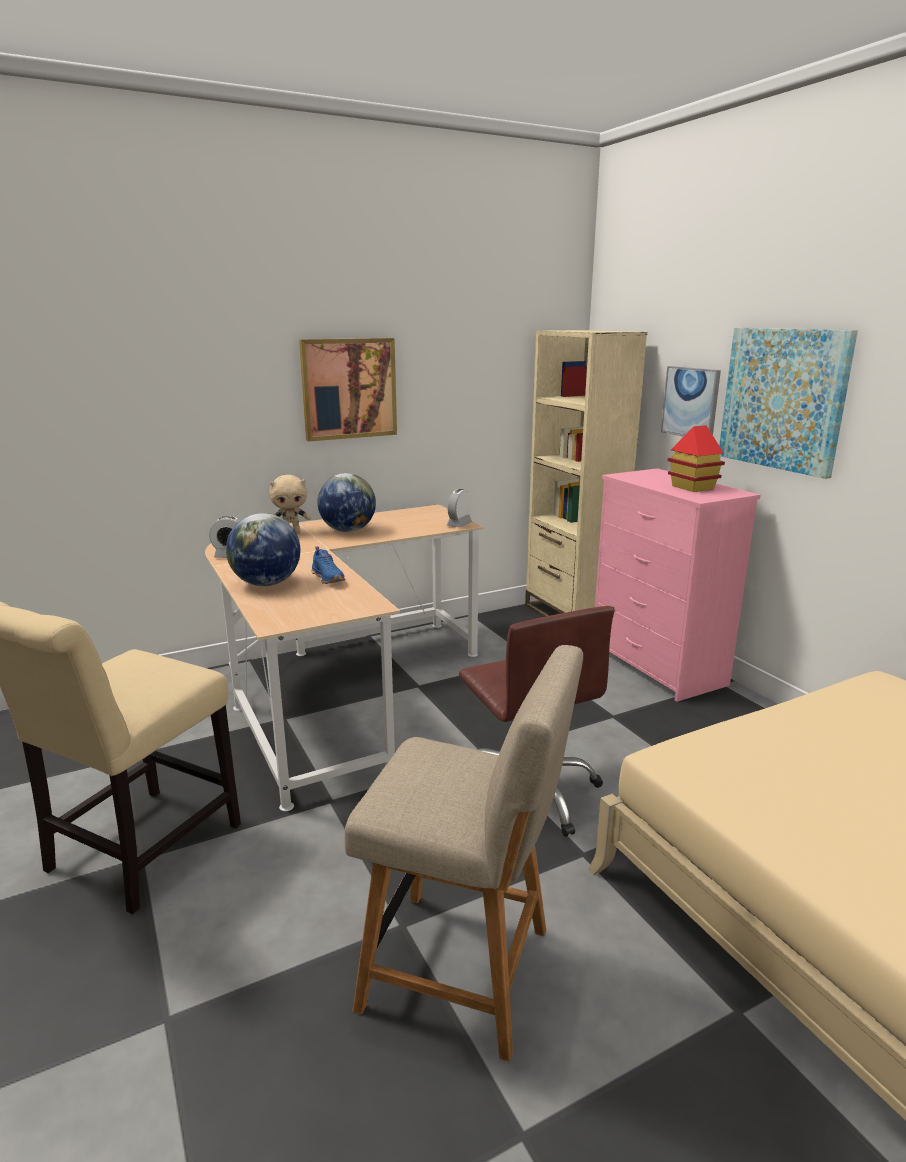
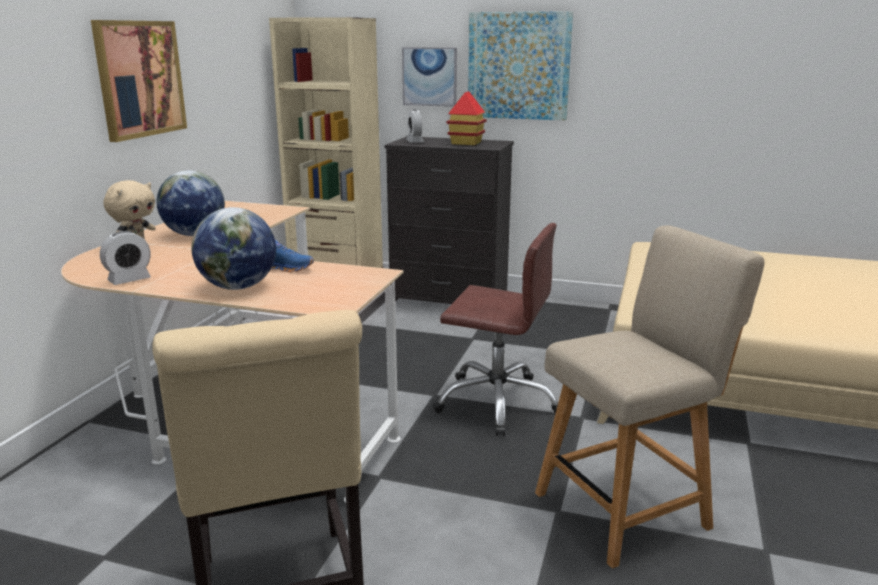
camera: 45 degrees left, 0 degrees up
(459, 524) = (286, 209): alarm clock -> alarm clock (415, 141)
(657, 667) = (450, 300): pink dresser -> black dresser

